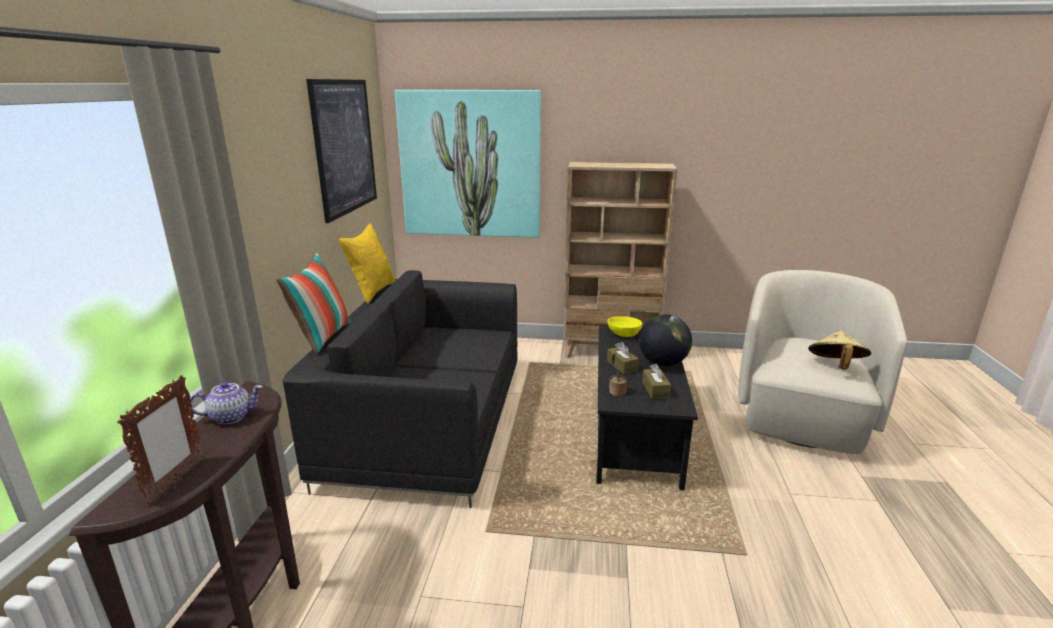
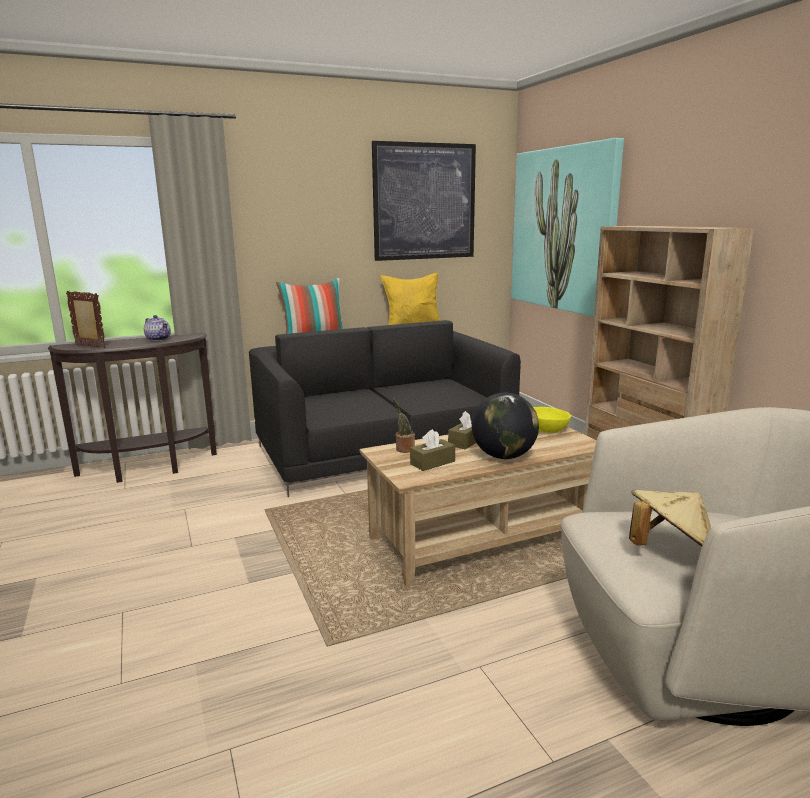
camera: 60 degrees right, 5 degrees down
(176, 481) = (90, 346): picture frame -> picture frame turned 135 degrees counterclockwise
(634, 433) = (482, 537): black coffee table -> beige coffee table

